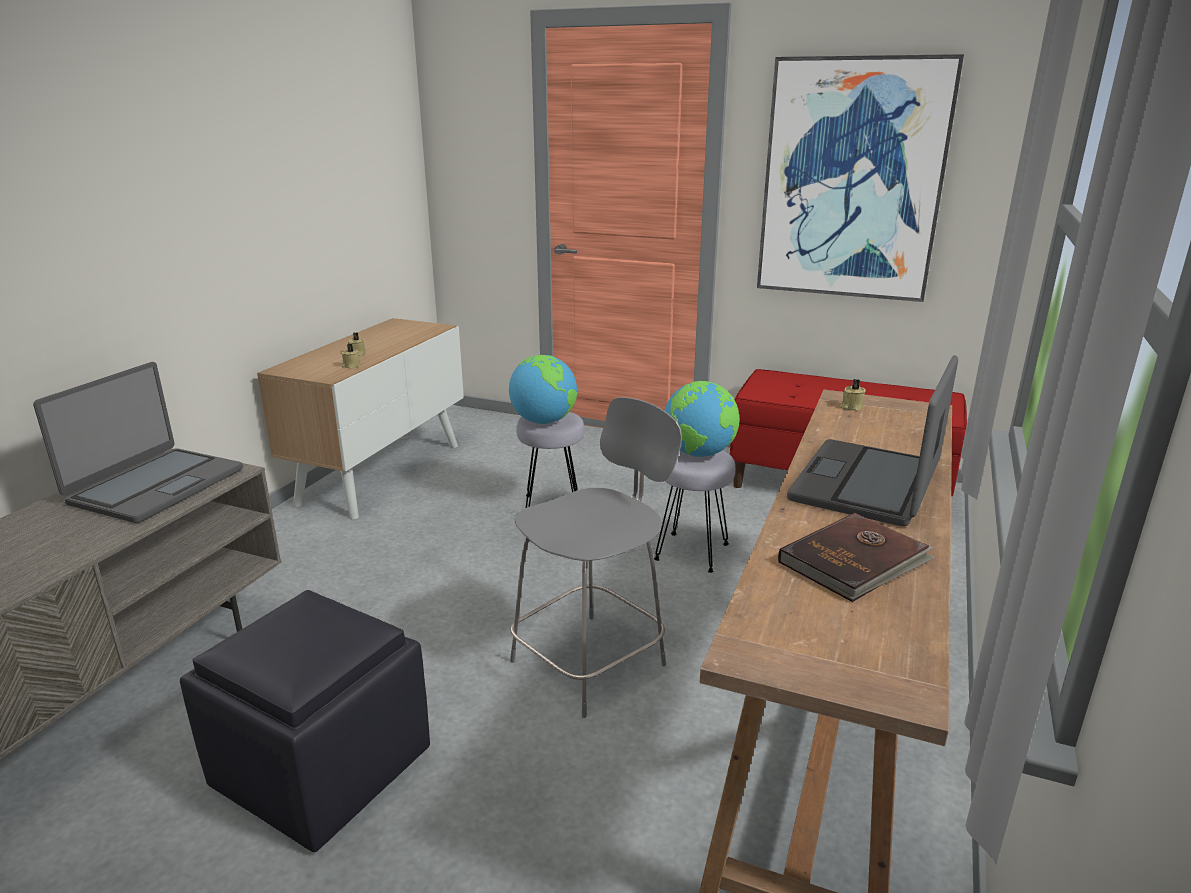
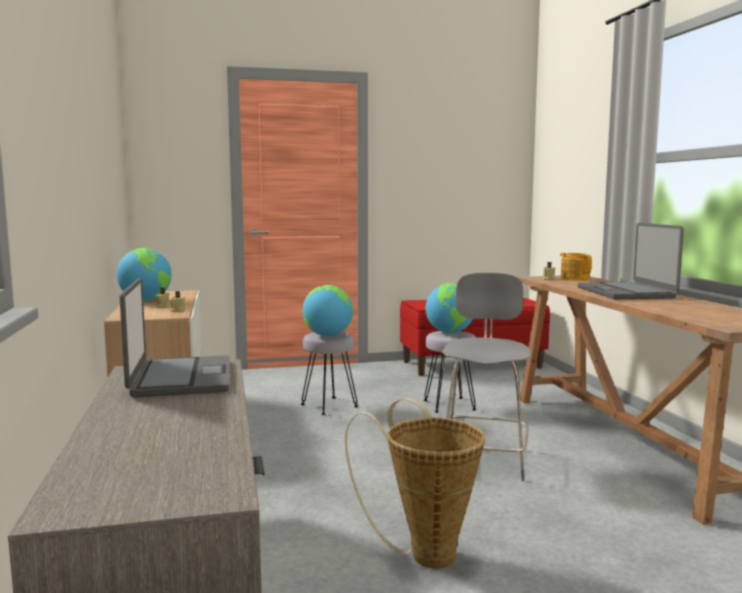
camera: 35 degrees left, 15 degrees down
(325, 768) = (425, 552): black ottoman -> basket
(366, 339) = (146, 300): none -> globe
(852, 180) = (446, 176): picture -> none
(855, 561) = (688, 306): brown book -> none
(899, 415) = (574, 278): none -> teapot

